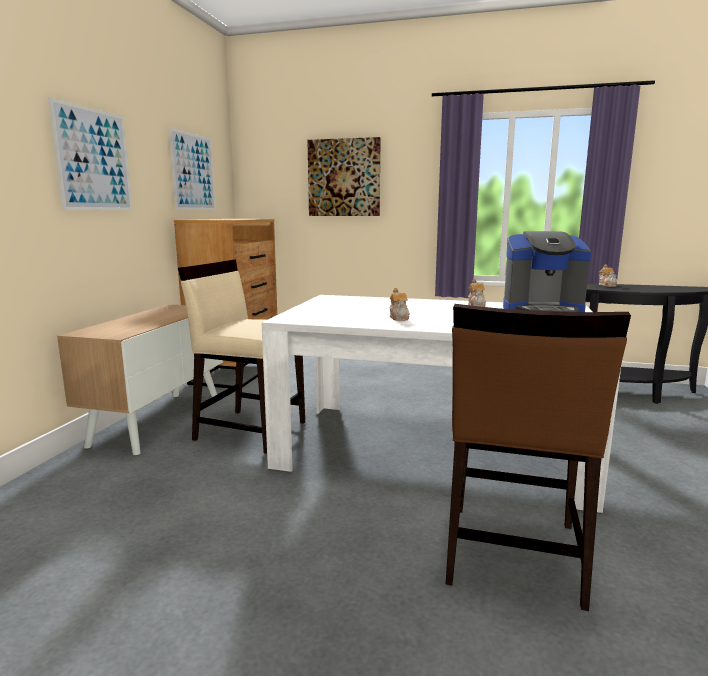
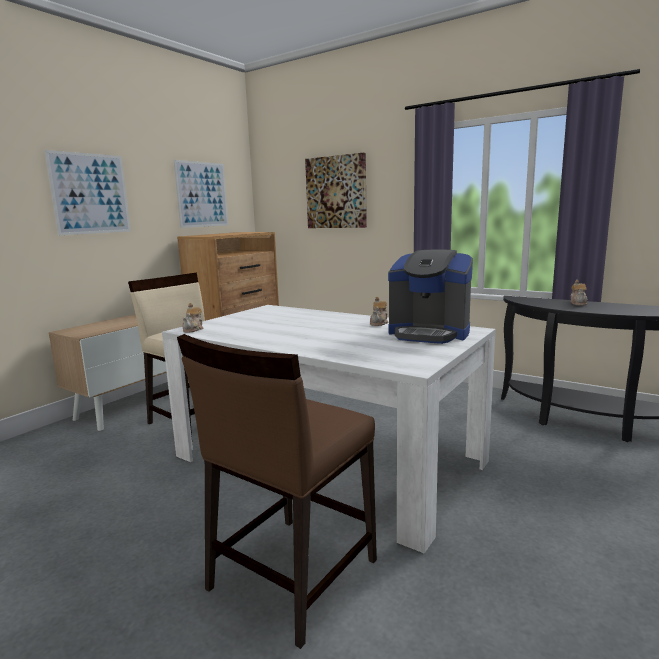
camera: 20 degrees right, 0 degrees up
(399, 318) = (277, 333): teapot -> teapot (193, 329)

